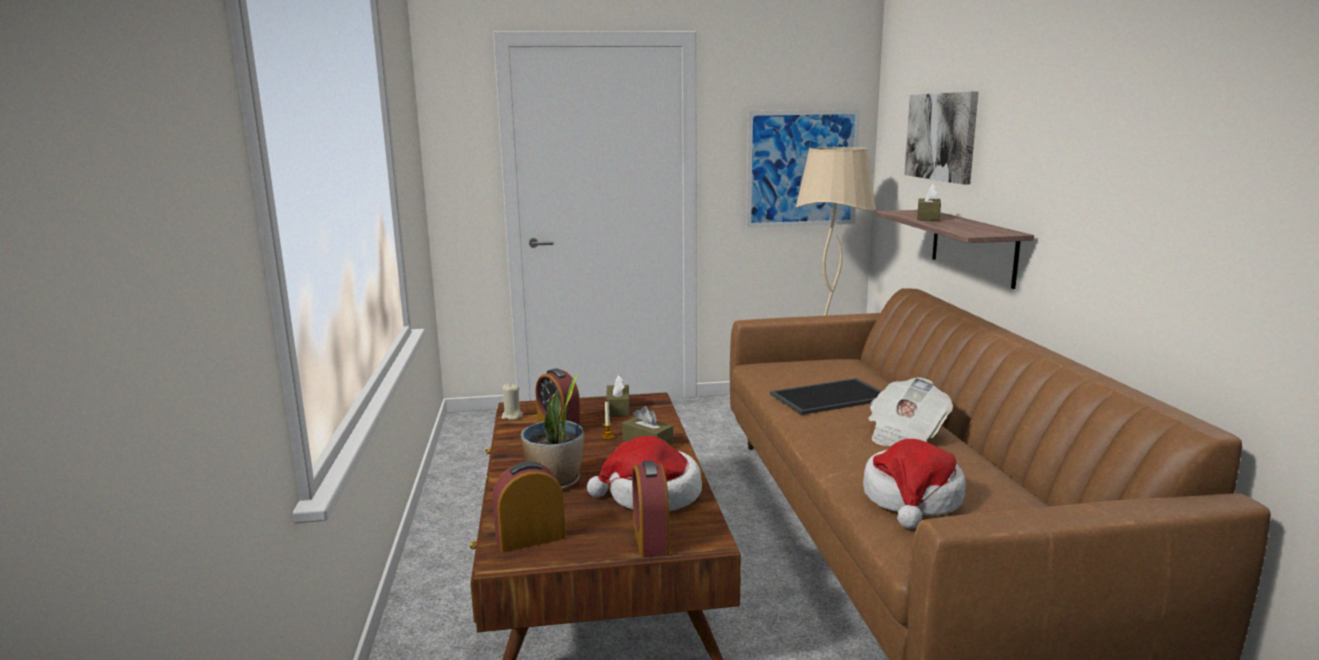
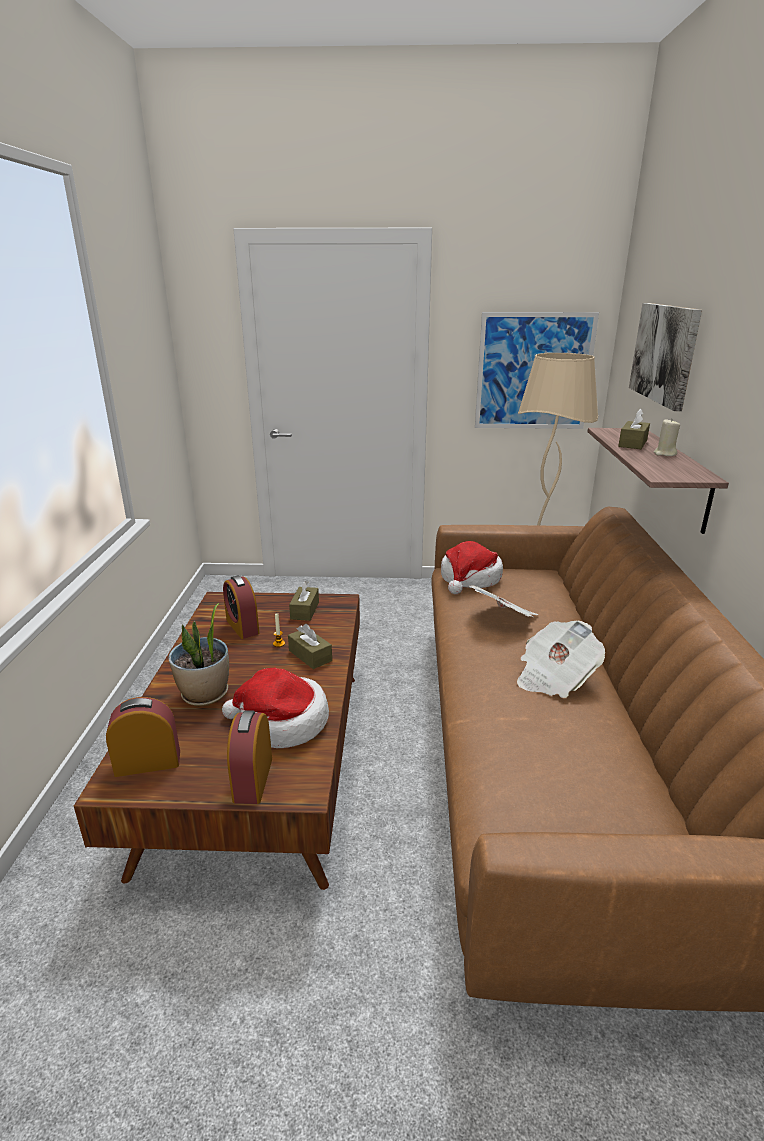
camera: 10 degrees right, 10 degrees up
(512, 416) = (209, 609): beige candle -> beige candle (664, 454)
(830, 396) = (503, 618): tray -> newspaper
(912, 499) = (522, 769): hat -> hat (470, 579)

